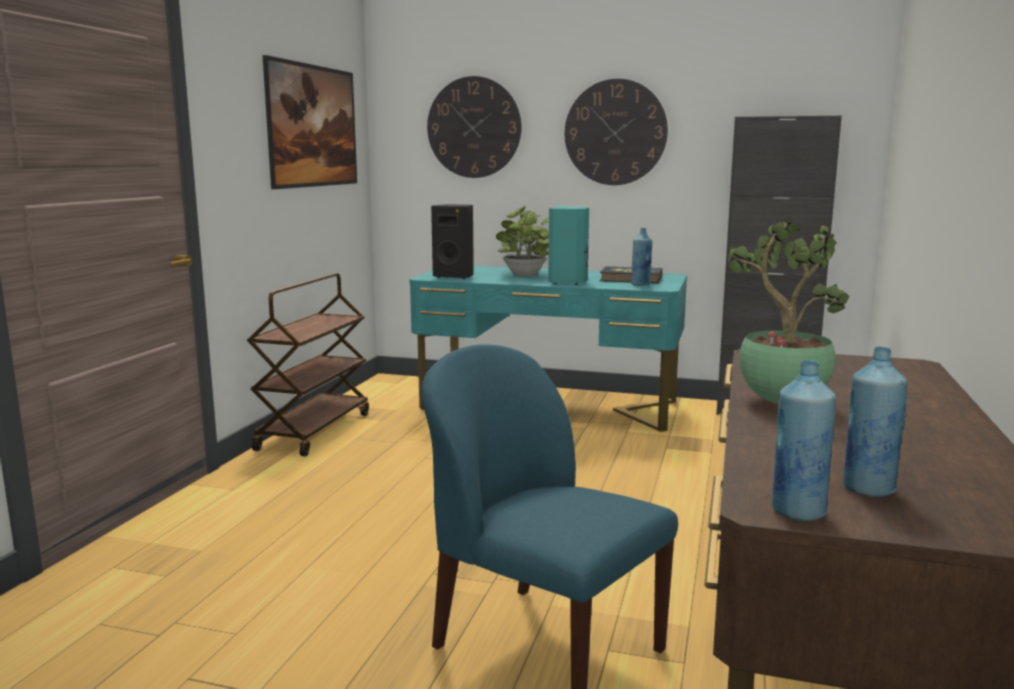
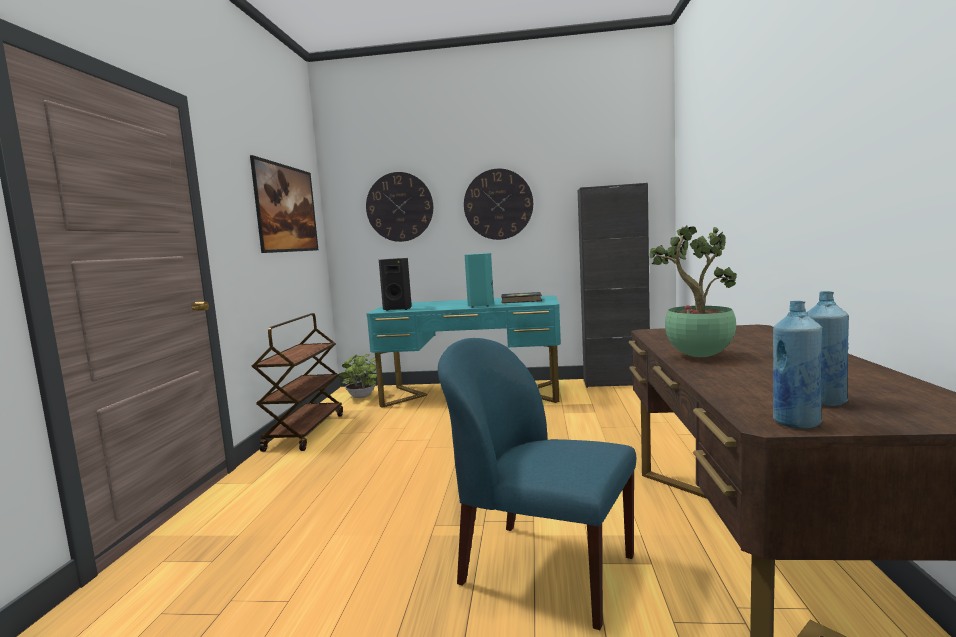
camera: 10 degrees left, 5 degrees down
(524, 275) = (447, 304): potted plant -> potted plant (361, 397)
(640, 285) = (531, 302): blue bottle -> none

